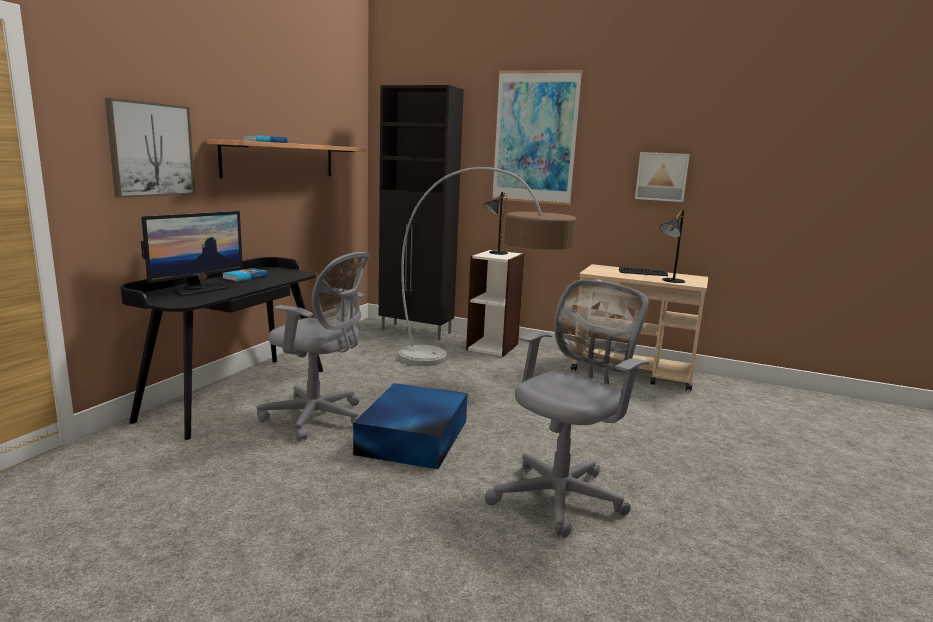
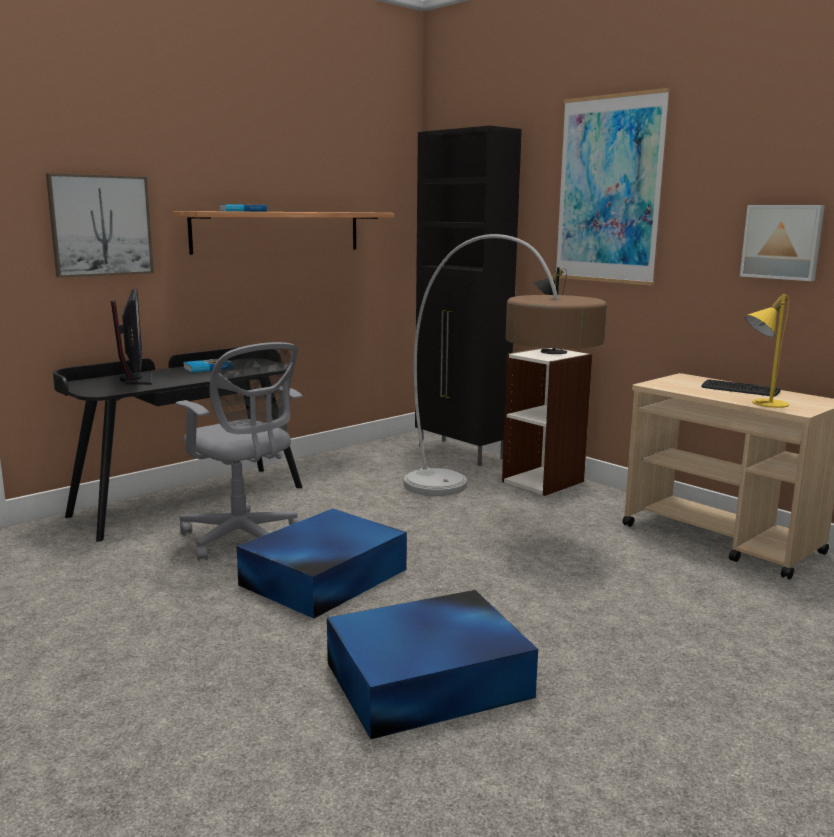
camera: 25 degrees right, 0 degrees up
(197, 290) = (136, 379): monitor -> monitor turned 75 degrees counterclockwise
(562, 495) = (431, 680): grey office chair -> blue storage box
(669, 280) = (762, 403): black table lamp -> yellow table lamp

